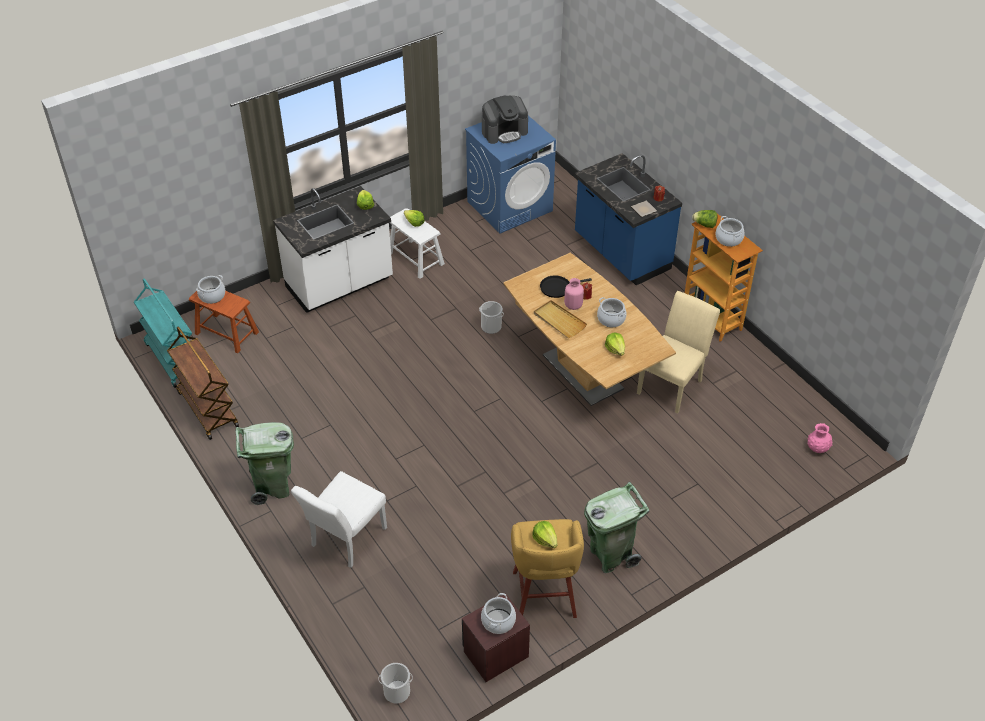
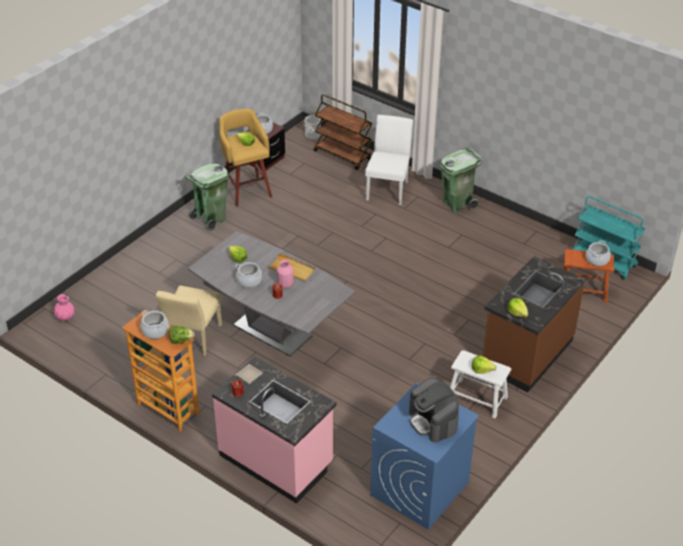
camera: 160 degrees right, 5 degrees down
(207, 409) = (544, 236): brown cart -> brown cart (343, 155)
(340, 285) = (526, 353): white counter -> brown counter
(491, 327) = (368, 350): bucket -> none
(504, 132) = (433, 421): coffee machine -> coffee machine turned 75 degrees counterclockwise
(557, 288) = (305, 296): black frying pan -> none
(582, 372) = (272, 331): brown dining table -> grey dining table
(621, 253) = (277, 459): blue counter -> pink counter

